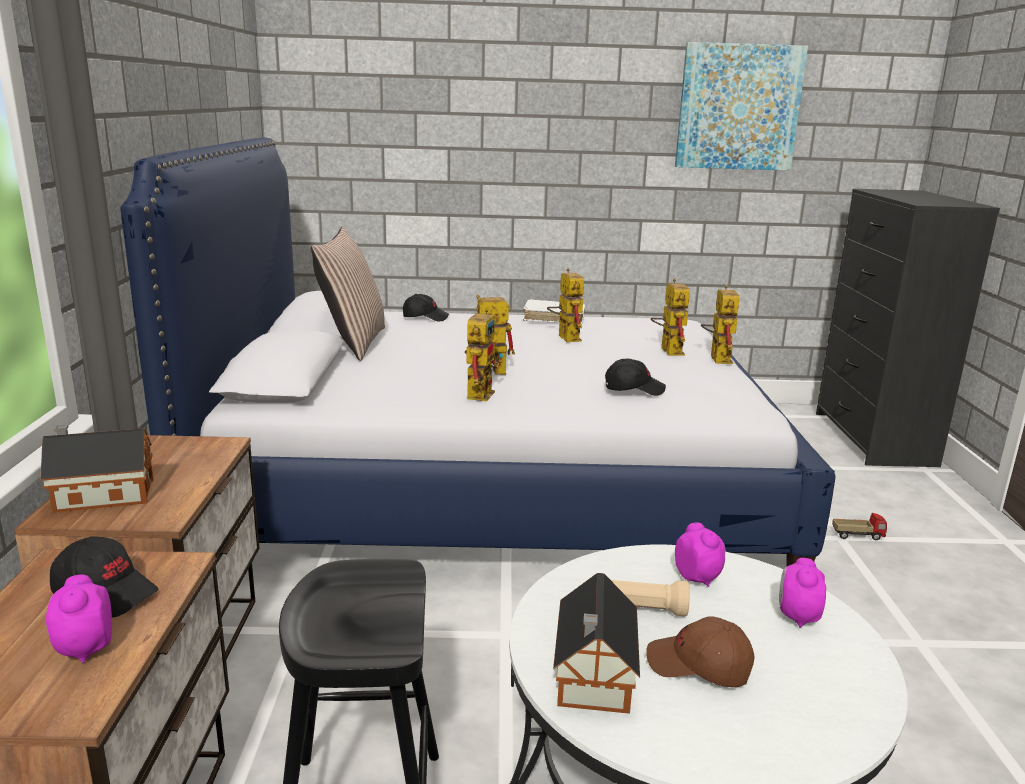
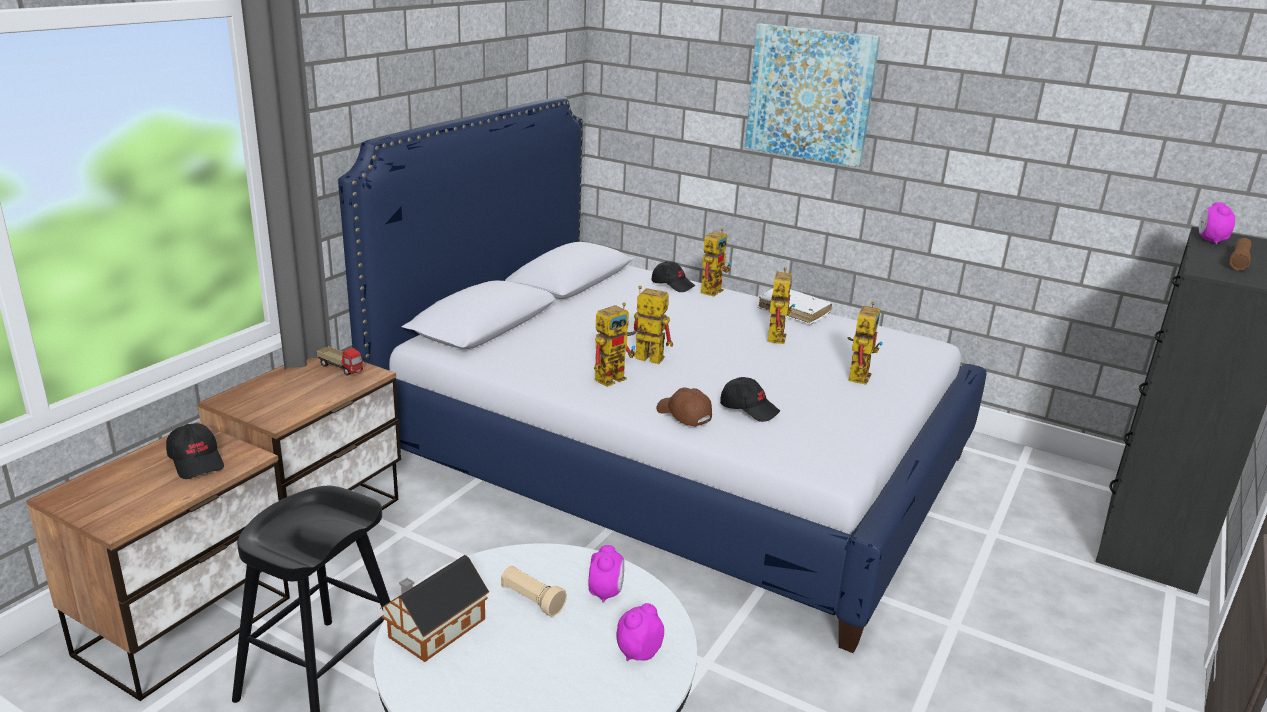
camera: 30 degrees right, 5 degrees up
(84, 649) = (153, 493): alarm clock -> alarm clock (1210, 241)
(100, 495) = (262, 392): toy house -> none
(353, 342) = (576, 300): pillow -> none
(699, 667) = (511, 654): brown cap -> brown cap (683, 415)
(717, 358) = (897, 395): toy robot -> toy robot (712, 289)
(738, 107) = (1063, 108): picture -> picture (810, 94)
(857, 536) = (977, 629): toy truck -> toy truck (341, 368)
(923, 198) = (1239, 260): none -> brown flashlight

